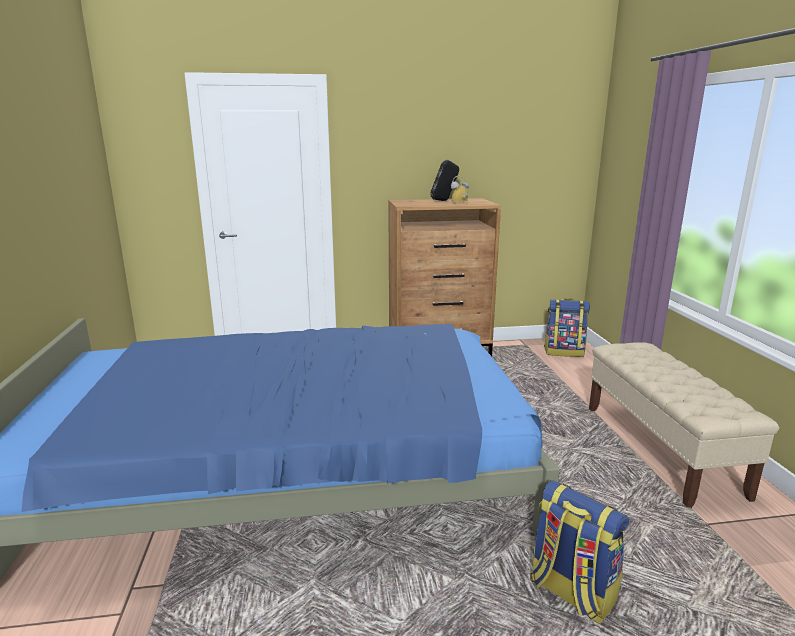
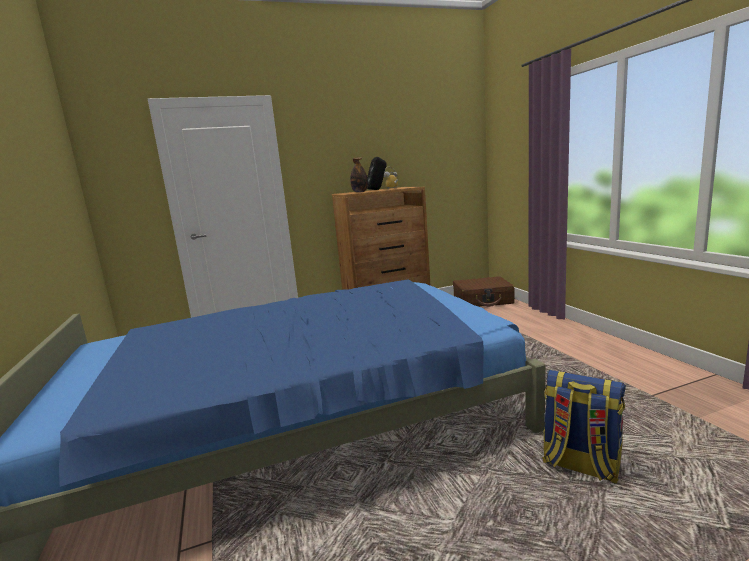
camera: 10 degrees left, 5 degrees down
(418, 204) = (360, 192): none -> bottle
(564, 352) = (483, 300): backpack -> brown suitcase
(660, 449) = (589, 352): beige bench -> none

